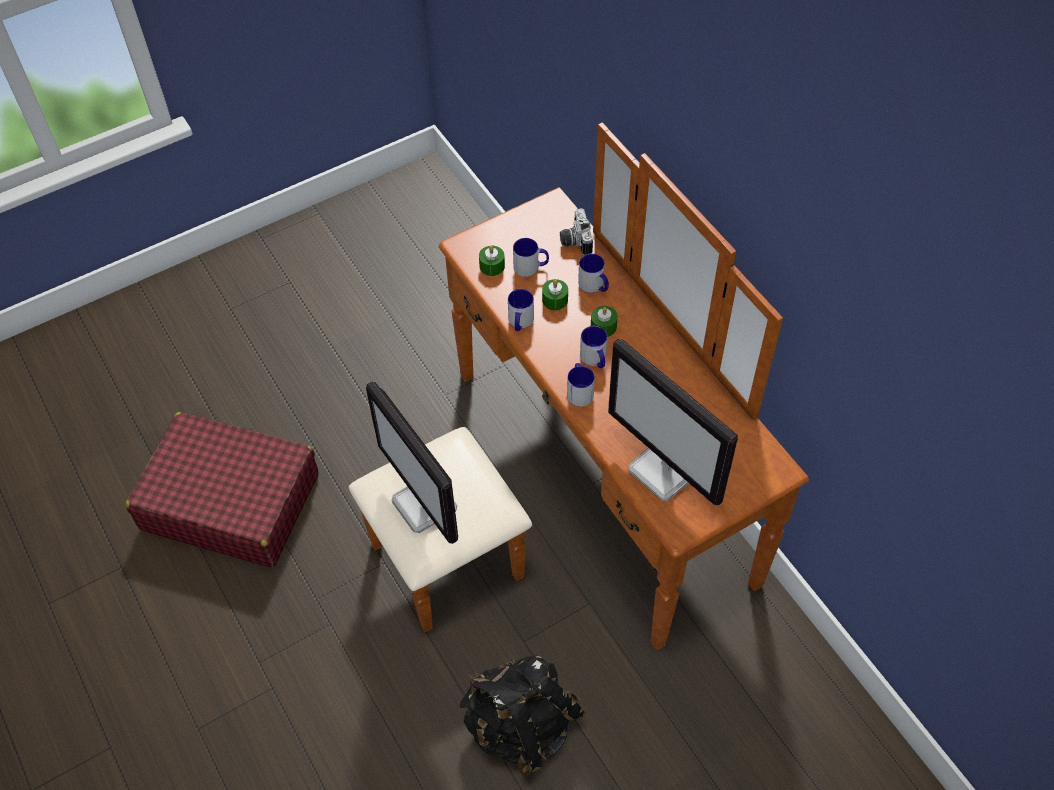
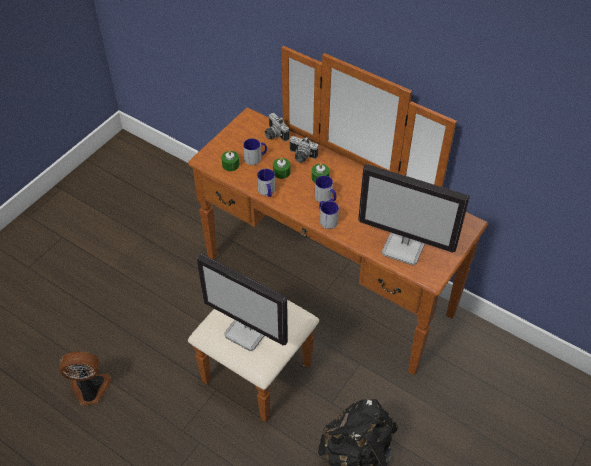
camera: 25 degrees left, 5 degrees down
(230, 501) = (90, 390): red suitcase -> fan
(594, 286) = (301, 156): mug -> camera

